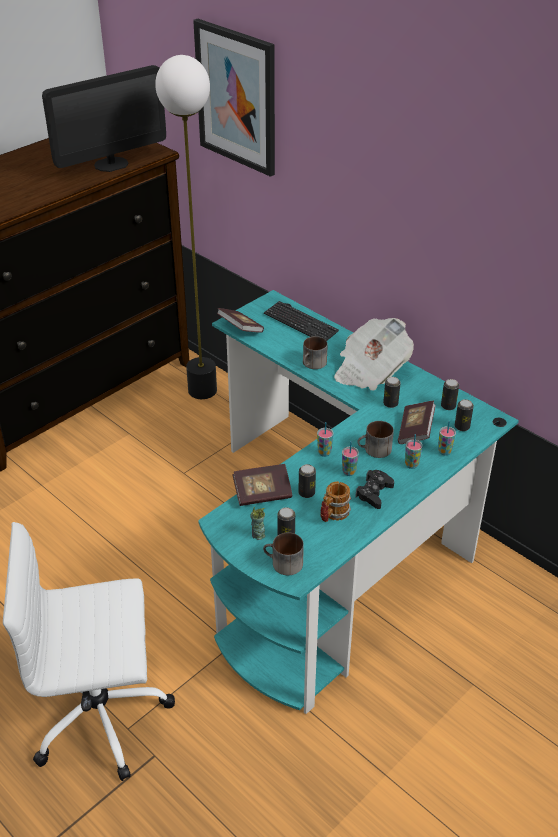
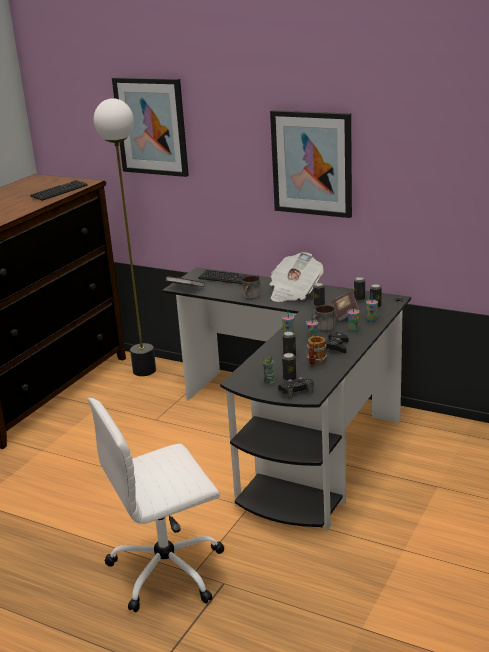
camera: 15 degrees left, 15 degrees down
(111, 164) = (59, 192): monitor -> keyboard
(262, 493) = (258, 362): book -> none
(283, 564) = (296, 391): mug -> black game controller
(338, 545) = (297, 434): turquoise desk -> black desk
(423, 209) = (312, 163): none -> picture

